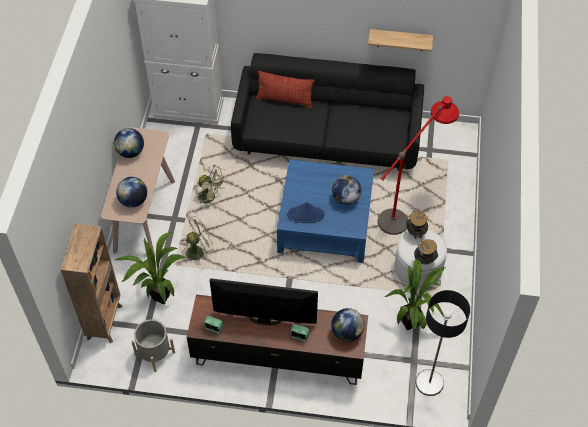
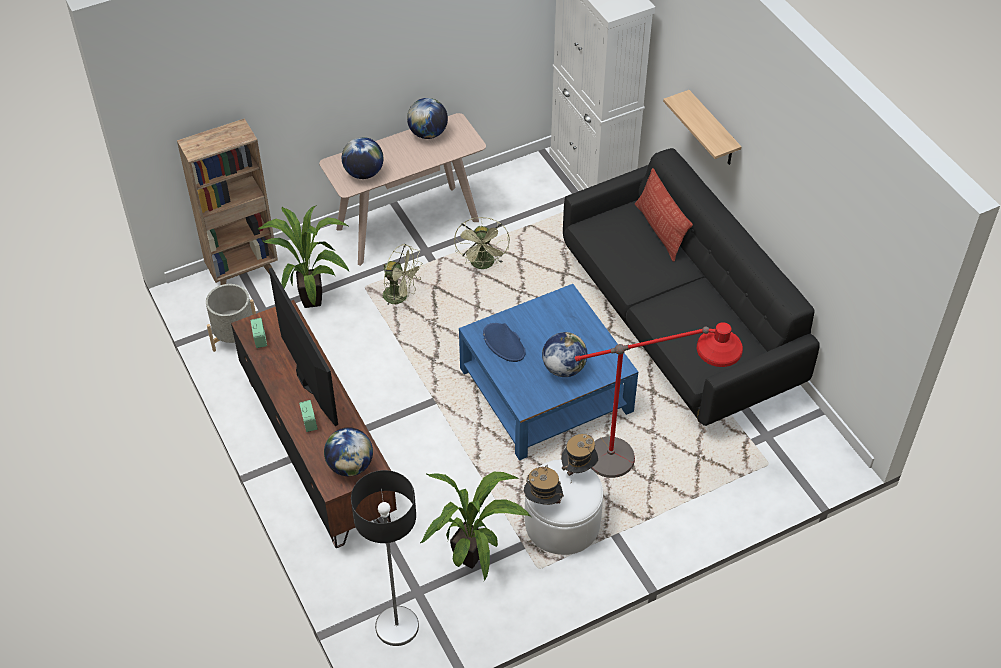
camera: 55 degrees right, 5 degrees down
(400, 40) = (810, 249): shelf -> shelf (713, 130)

